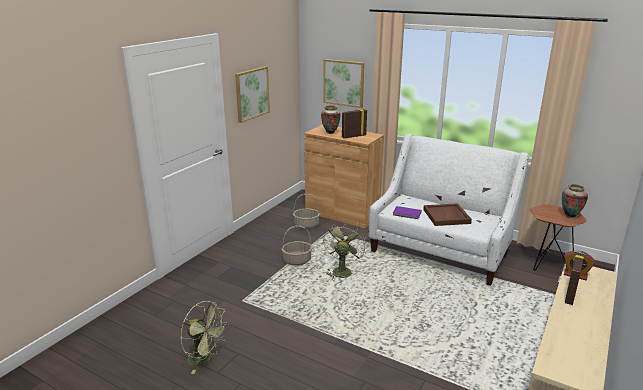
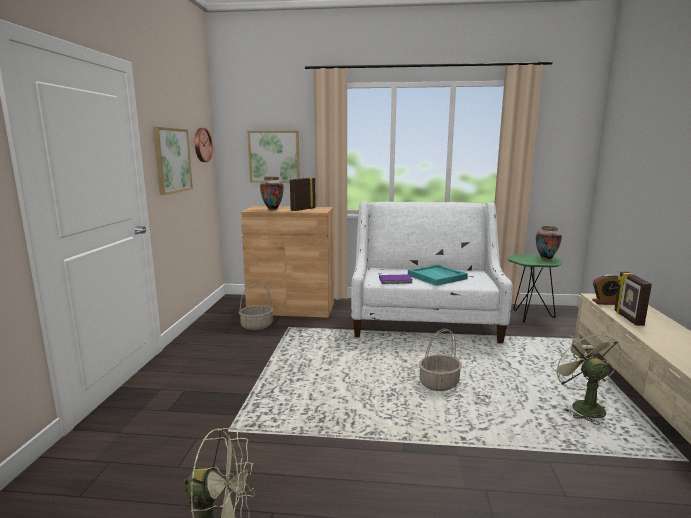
camera: 25 degrees left, 10 degrees down
(283, 73) = (201, 145): none -> wall clock
(297, 260) = (273, 364): basket -> basket (439, 383)
(342, 270) = (338, 362): green fan -> green fan (582, 406)
(447, 216) = (437, 277): brown tray -> turquoise tray
(547, 265) = (528, 316): brown side table -> green side table

